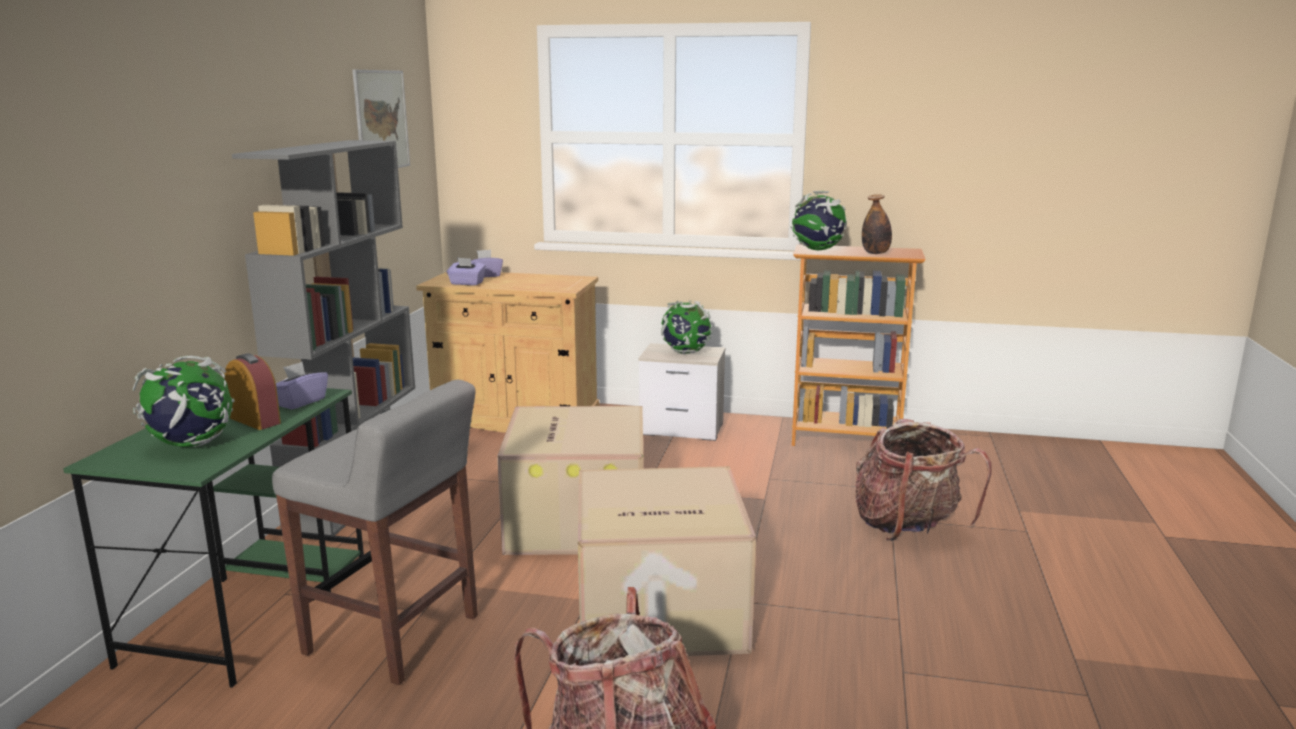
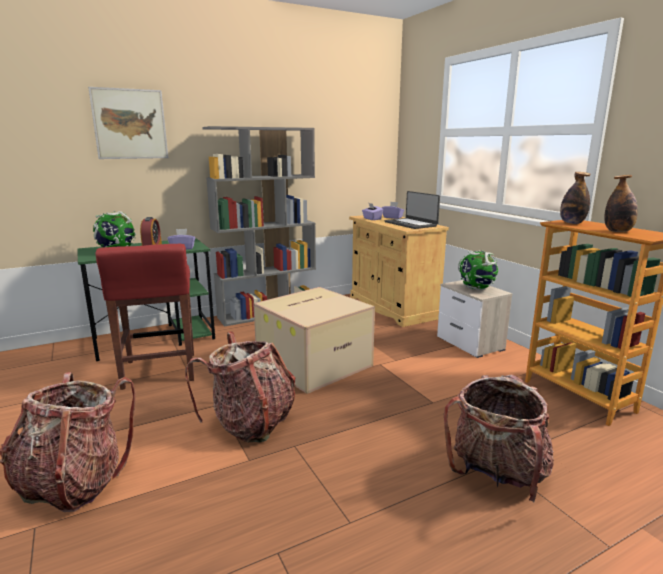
camera: 50 degrees right, 0 degrees up
(381, 120) = (342, 121): picture -> picture (130, 124)
(394, 636) = (159, 371): grey stool -> red stool
(544, 281) = (411, 224): none -> laptop
(657, 611) = (251, 423): cardboard box -> backpack
(818, 250) = (572, 223): globe -> bottle

